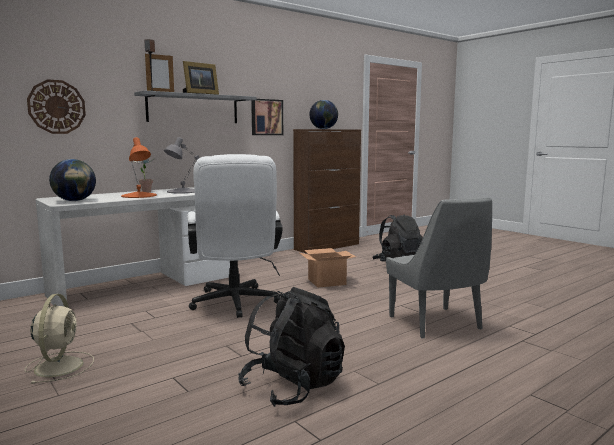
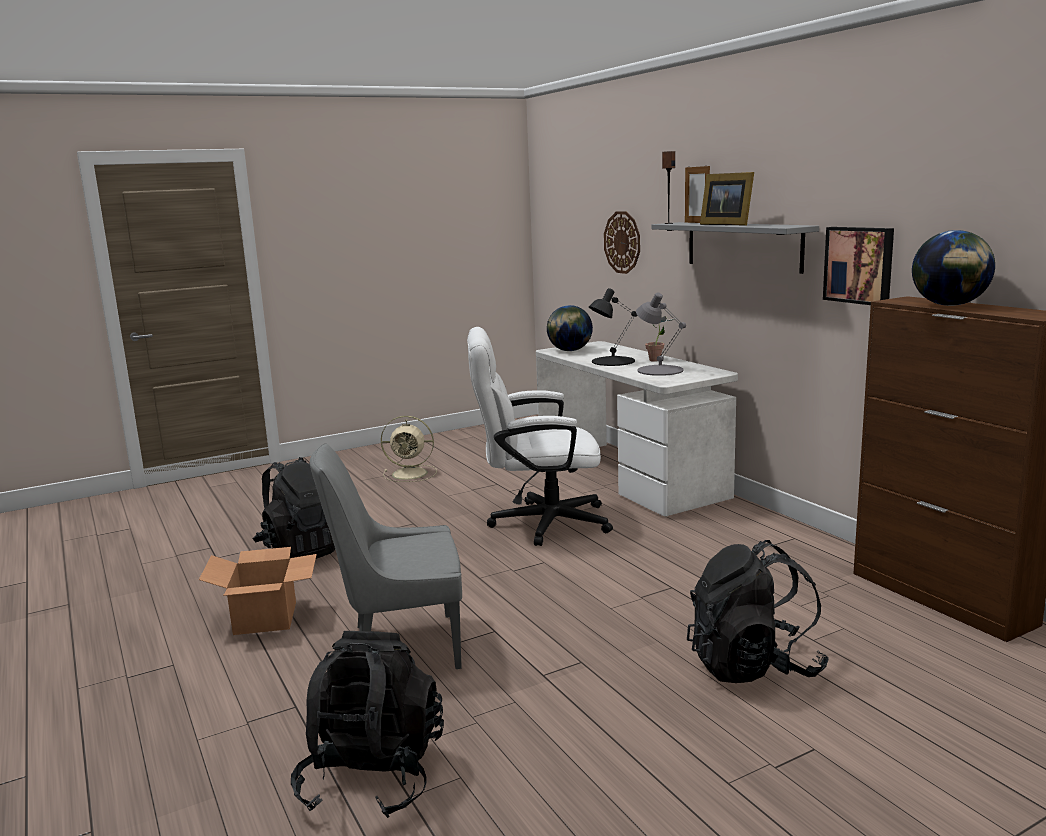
camera: 100 degrees right, 5 degrees up
(139, 195) = (612, 361): orange table lamp -> black table lamp
(326, 282) = (635, 581): cardboard box -> cardboard box (265, 618)
(546, 315) = (373, 776): none -> black backpack

